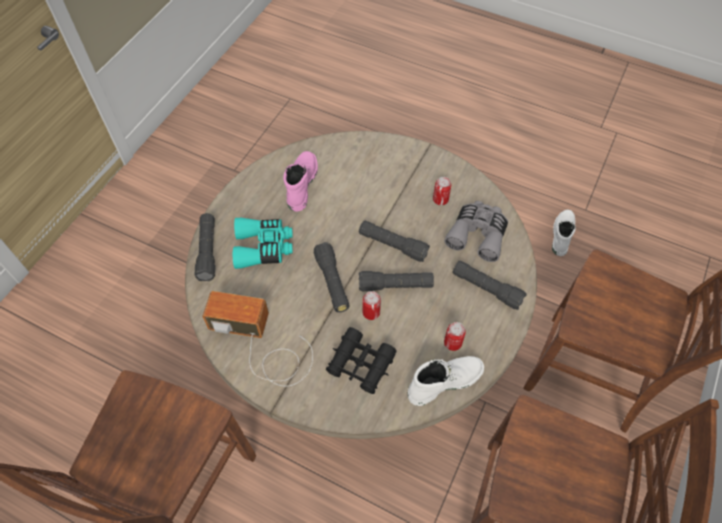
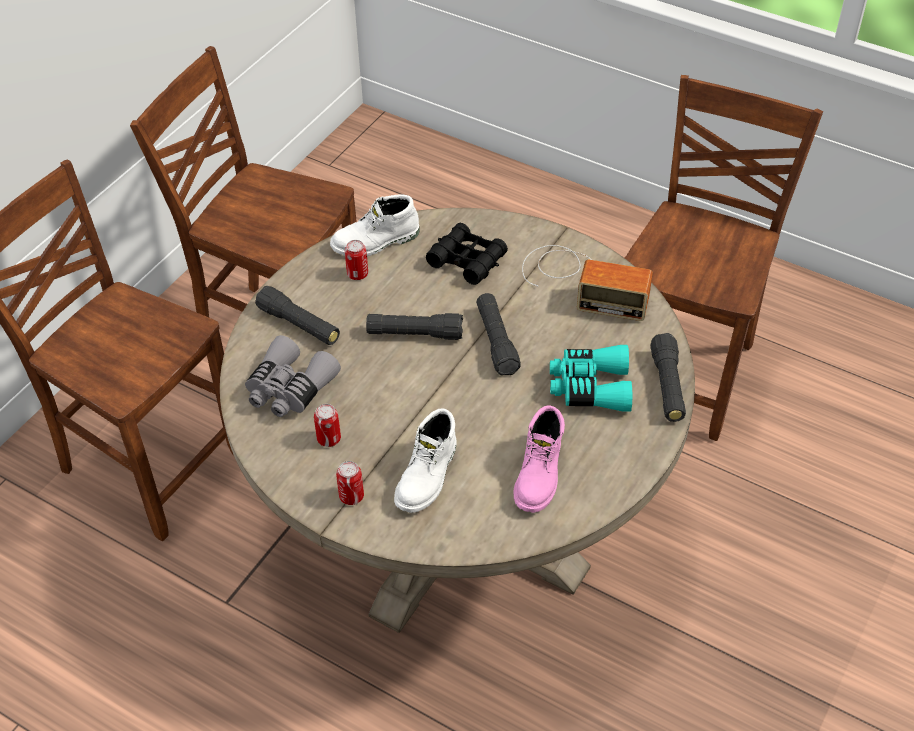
camera: 175 degrees left, 10 degrees down
(371, 313) = (449, 307): can -> can (351, 496)
(393, 245) = (410, 381): black flashlight -> none
(561, 234) = (86, 677): white boot -> white boot (428, 476)

